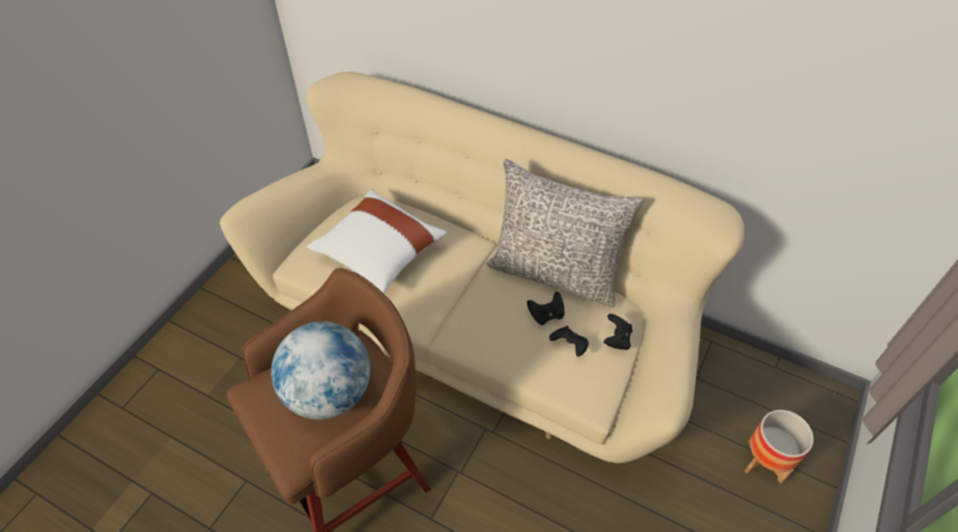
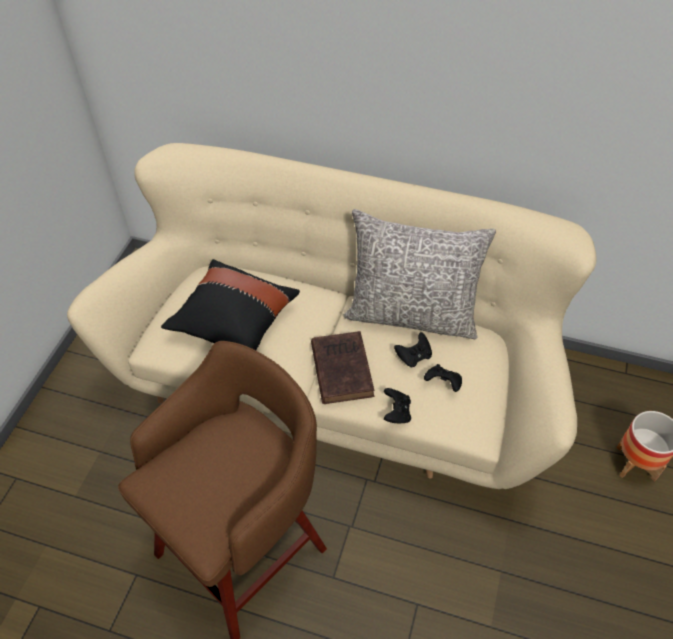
camera: 10 degrees left, 0 degrees up
(329, 393) = (227, 468): globe -> none
(379, 253) = (233, 322): white pillow -> black pillow
(472, 314) = (341, 368): none -> brown book
(616, 339) = (486, 369): black game controller -> black game controller (396, 413)

